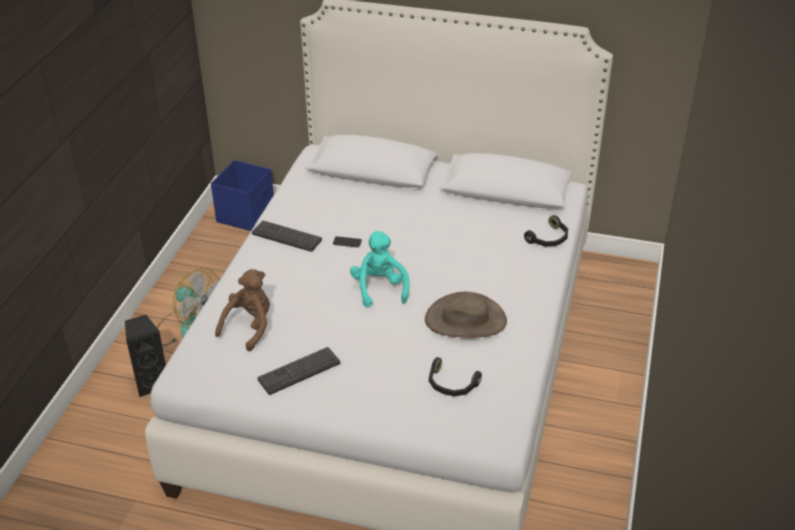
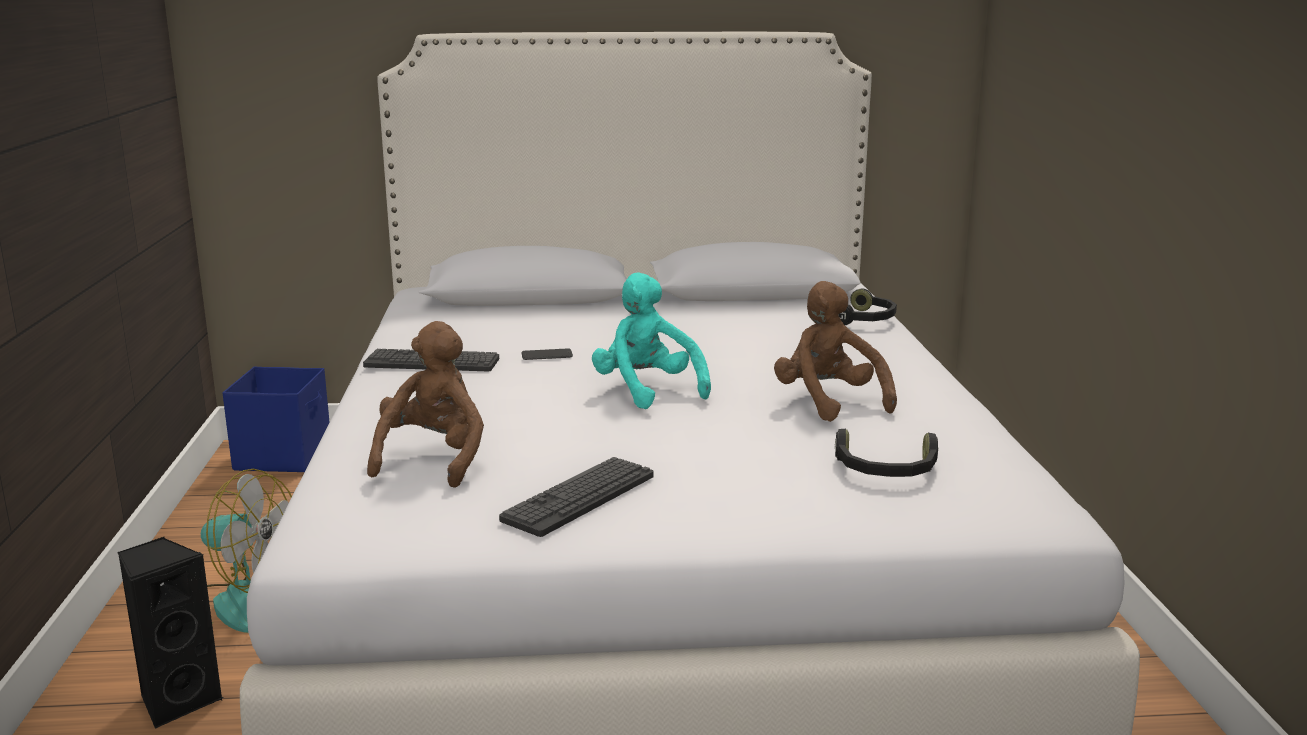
camera: 20 degrees left, 20 degrees down
(465, 320) = (828, 402): brown hat -> brown plush toy

